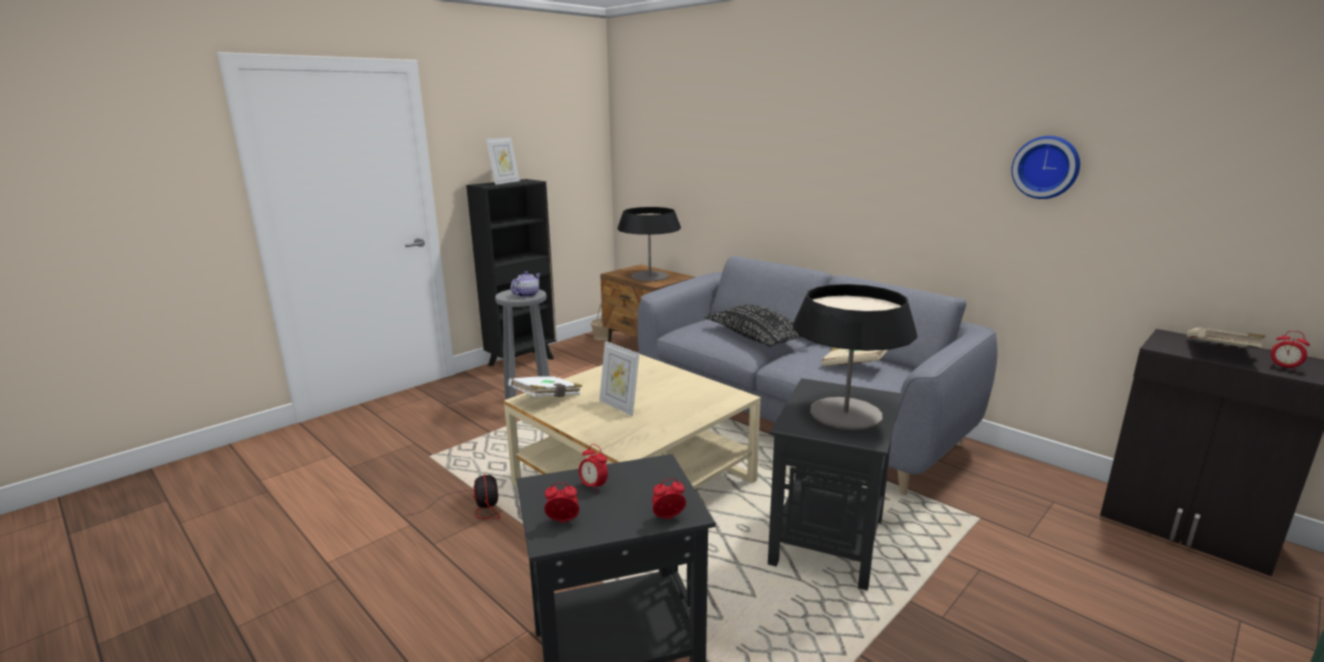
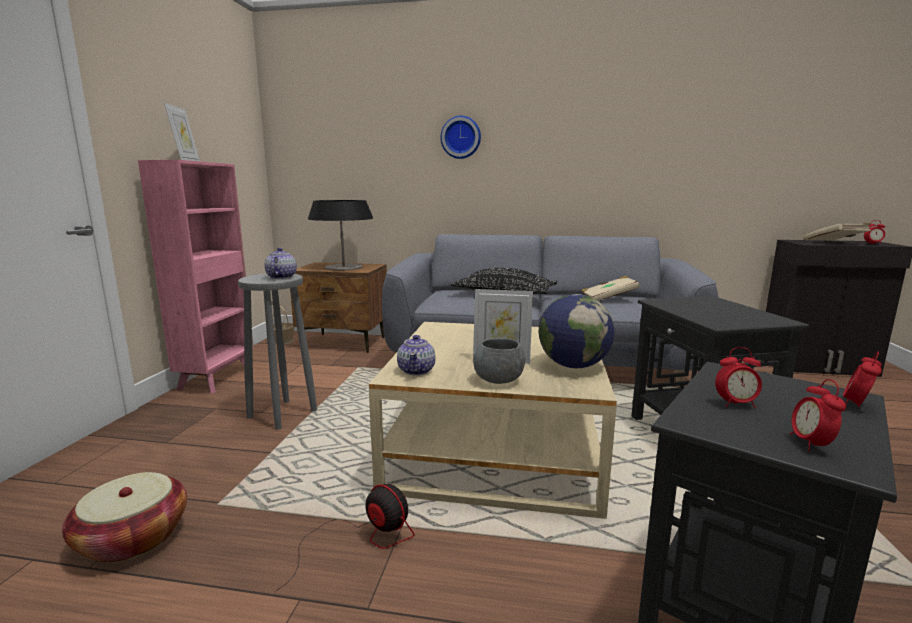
camera: 35 degrees left, 5 degrees down
(377, 460) = (133, 538): none -> basket
(522, 361) = (218, 378): black bookcase -> pink bookcase
(547, 398) = (417, 370): white book -> teapot
(563, 521) = (810, 444): alarm clock -> alarm clock turned 45 degrees counterclockwise
(582, 423) = (498, 380): none -> grey bowl
(660, 428) = (573, 366): none -> globe
(845, 413) = (724, 311): table lamp -> none
(1046, 167) = (699, 135): wall clock -> wall clock (461, 137)

